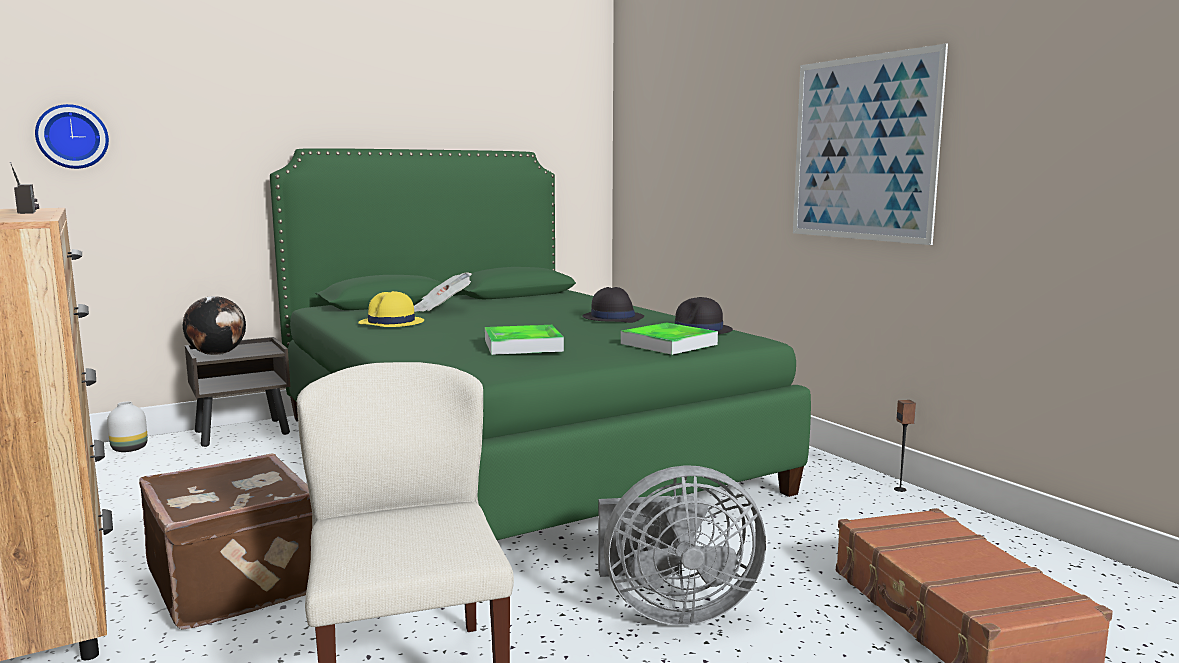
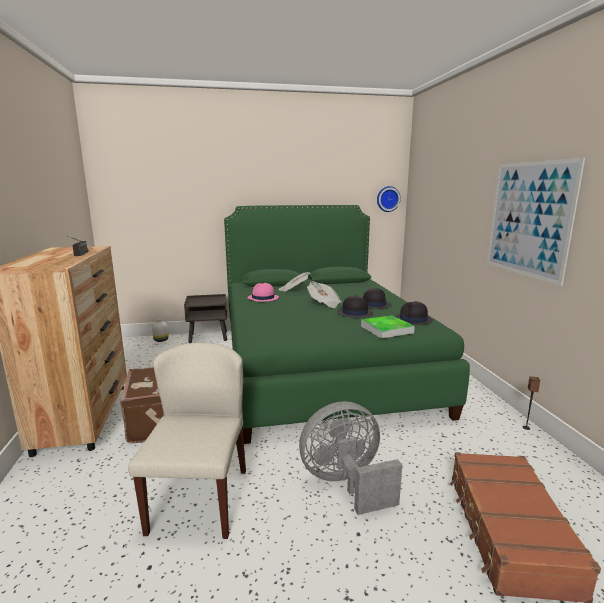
camera: 20 degrees right, 5 degrees up
(72, 137) = (141, 202): wall clock -> wall clock (387, 199)
(217, 354) = (197, 302): globe -> none
(391, 323) = (263, 298): yellow hat -> pink hat
(522, 322) = (324, 303): none -> newspaper
(523, 345) = (308, 323): tray -> none
(590, 330) = (354, 313): none -> black hat
(672, 610) = (346, 484): grey fan -> grey fan turned 150 degrees clockwise

